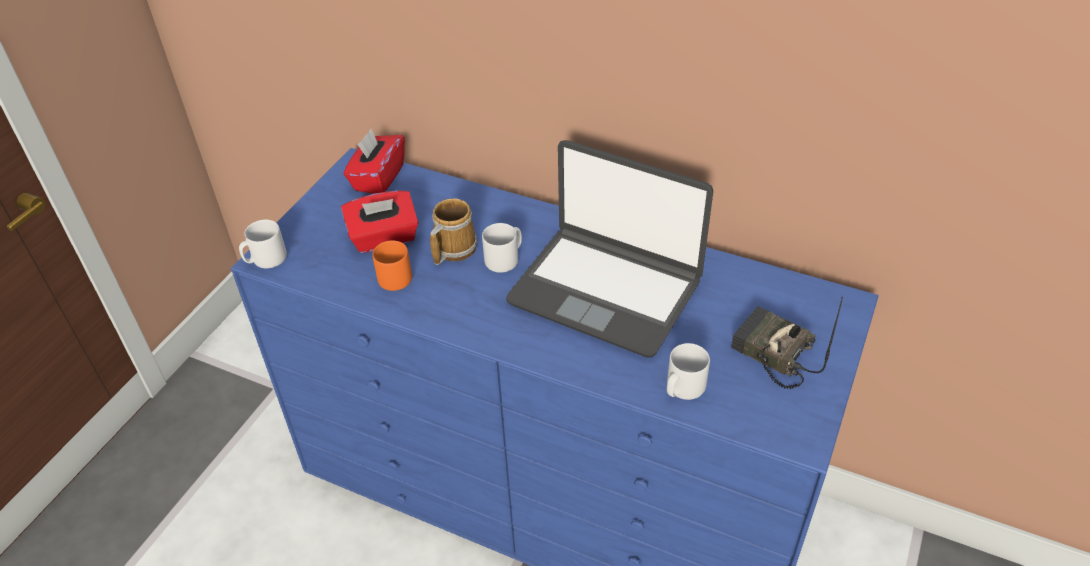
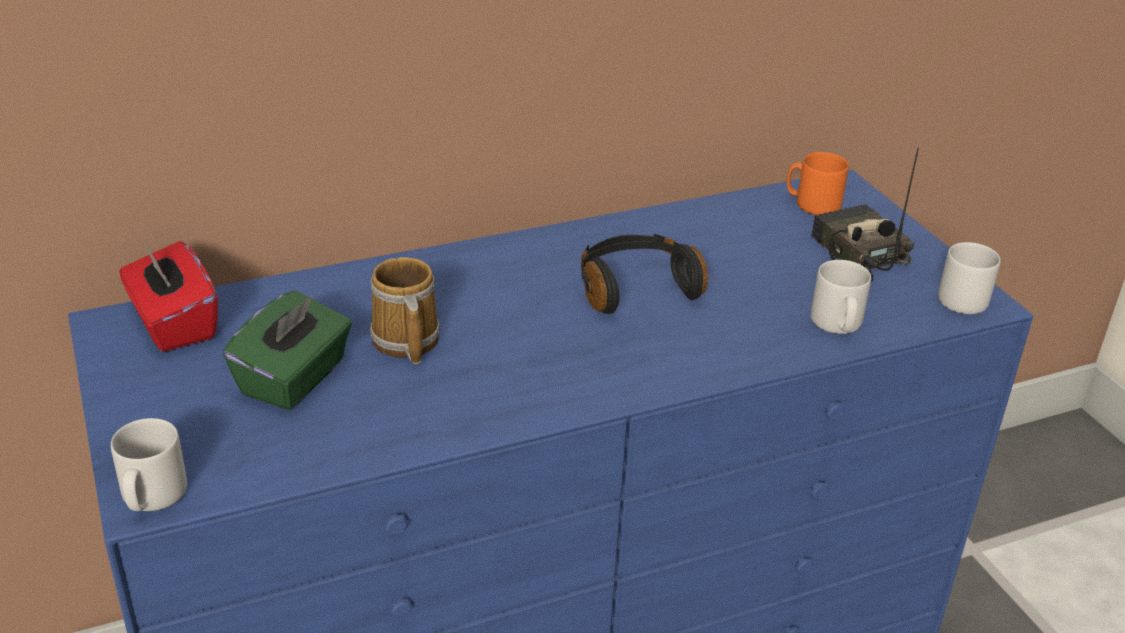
camera: 50 degrees left, 10 degrees down
(384, 238) = (294, 379): red tissue box -> green tissue box
(393, 276) = (376, 408): orange mug -> orange mug (812, 204)
(505, 259) = (483, 318): grey mug -> grey mug (960, 297)
(605, 290) = (636, 288): laptop -> black headphones
(771, 354) = (855, 255): radio -> radio turned 75 degrees clockwise

